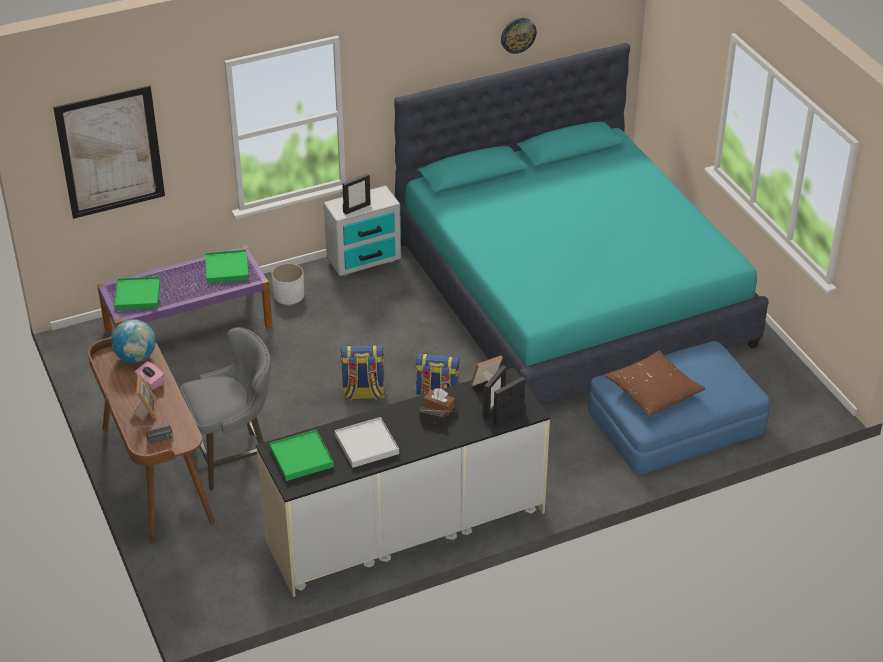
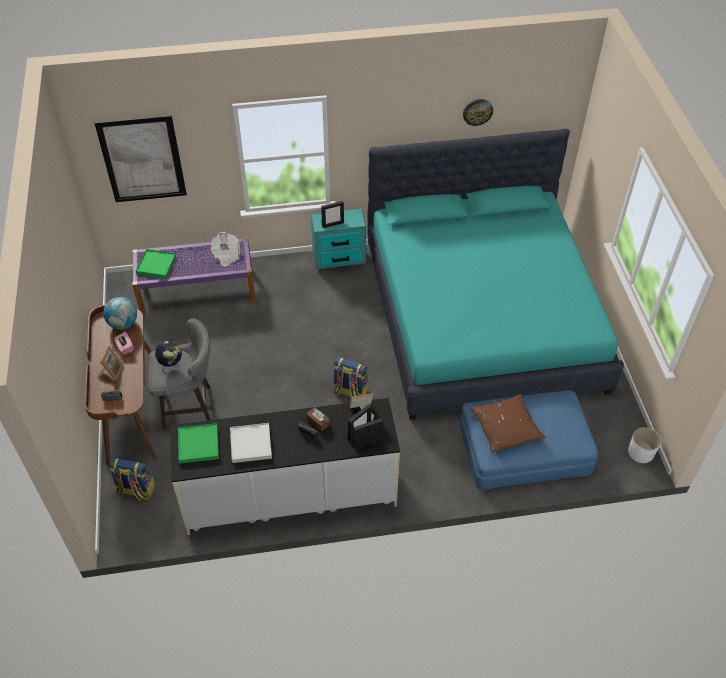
camera: 15 degrees right, 10 degrees up
(218, 393) = (171, 366): none -> globe
(227, 269) = (226, 255): green tray -> newspaper
(288, 295) = (276, 277): white planter -> white planter (640, 452)
(363, 393) = (299, 371): backpack -> backpack (135, 490)
(364, 263) = (339, 261): white nightstand -> turquoise nightstand

